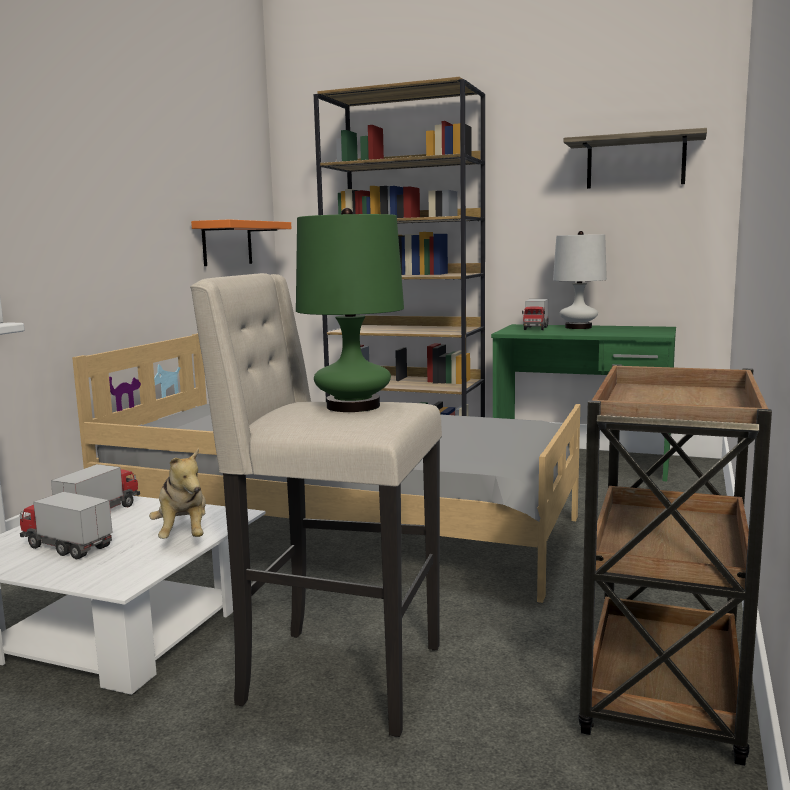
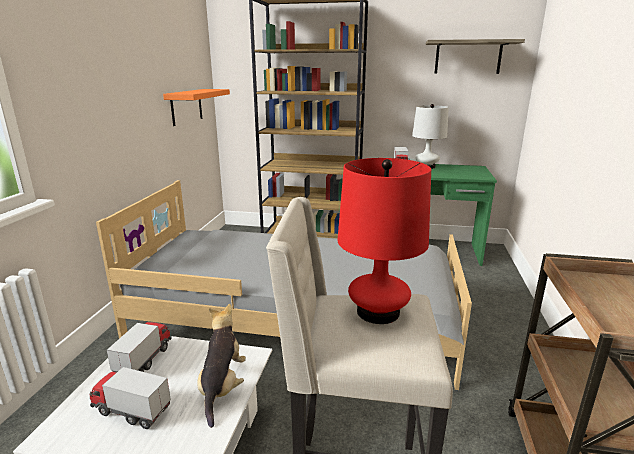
camera: 10 degrees left, 10 degrees up
(184, 535) = (222, 386): plush toy -> plush toy turned 150 degrees counterclockwise
(353, 406) = (378, 312): green table lamp -> red table lamp

